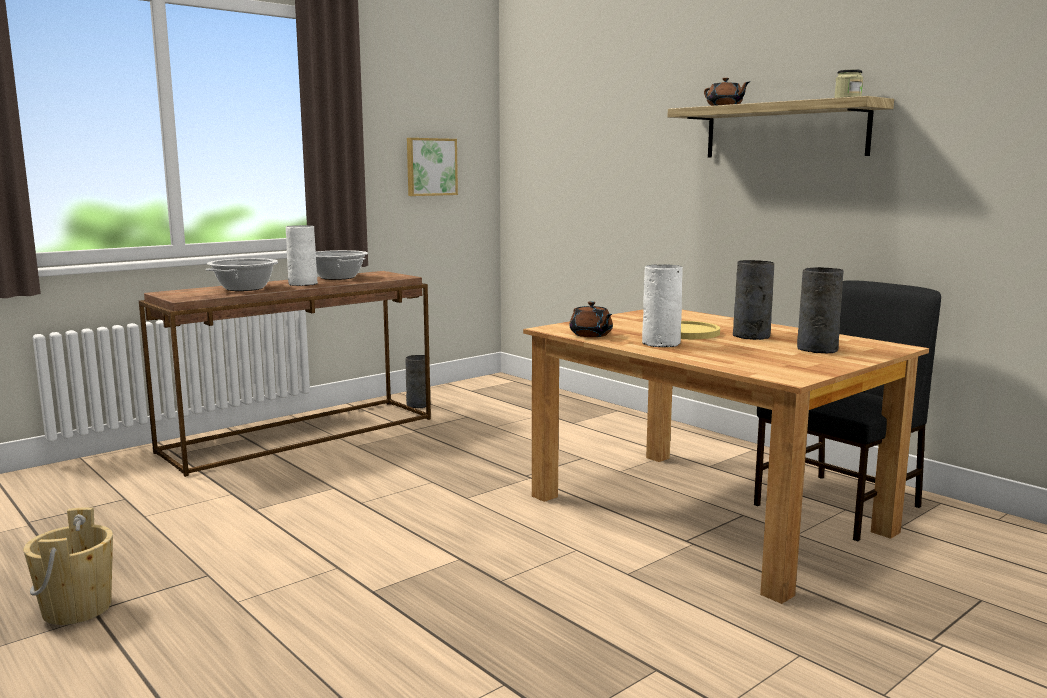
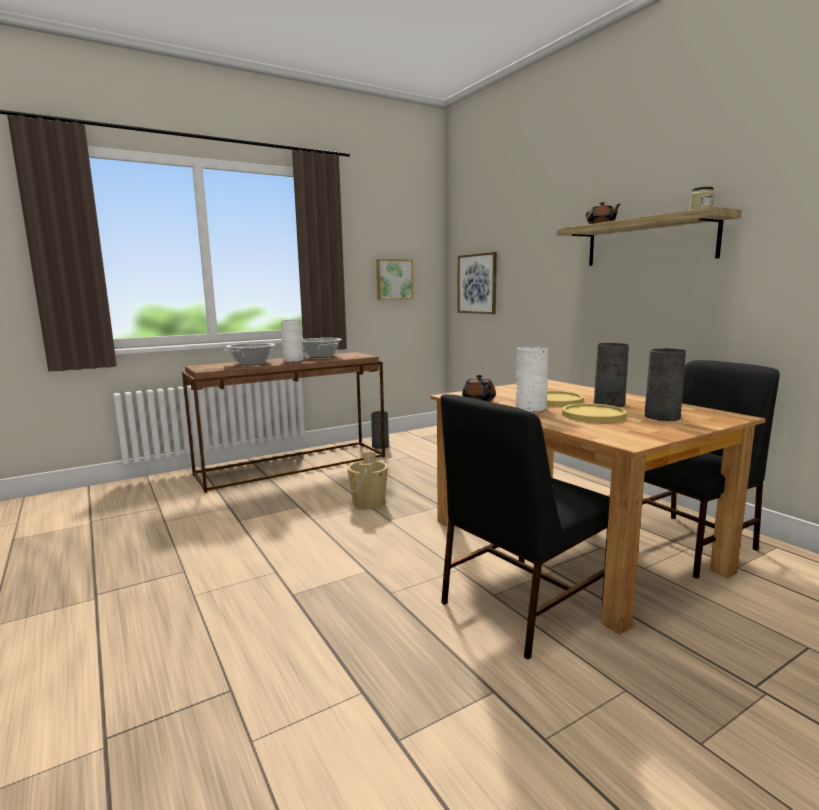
camera: 10 degrees right, 0 degrees up
(77, 609) = (85, 592): beige bucket -> beige bucket (368, 502)
(549, 175) = (477, 283): none -> picture
(663, 582) = (520, 605): none -> black chair
(738, 348) = (593, 415): none -> yellow plate

